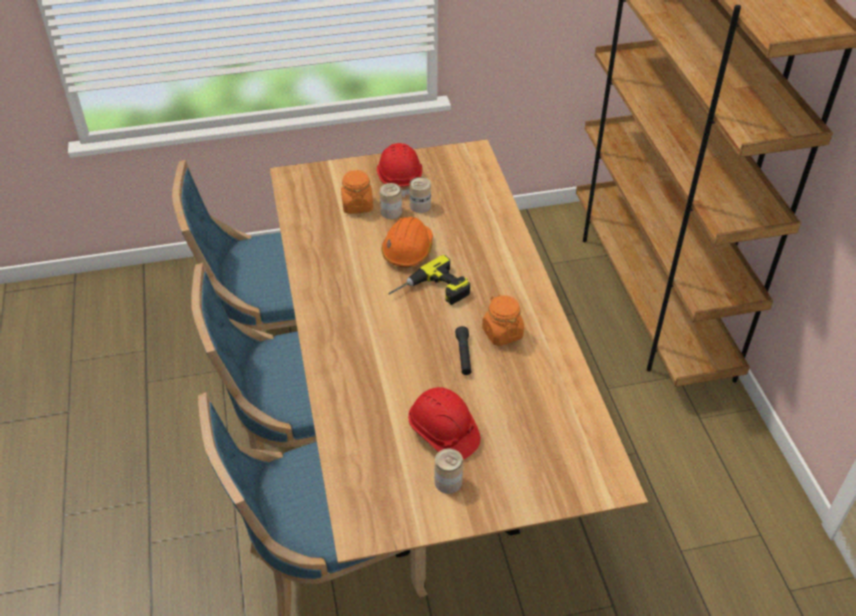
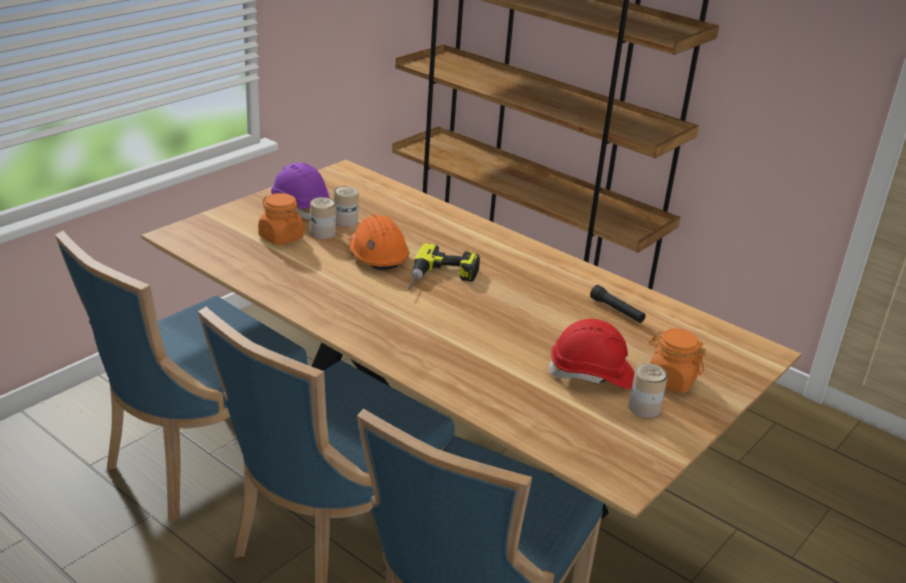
camera: 40 degrees left, 15 degrees down
(400, 178) = (298, 206): red hard hat -> purple hard hat
(464, 355) = (532, 313): black flashlight -> black flashlight (616, 311)
(502, 333) = (542, 286): orange jar -> orange jar (671, 380)

